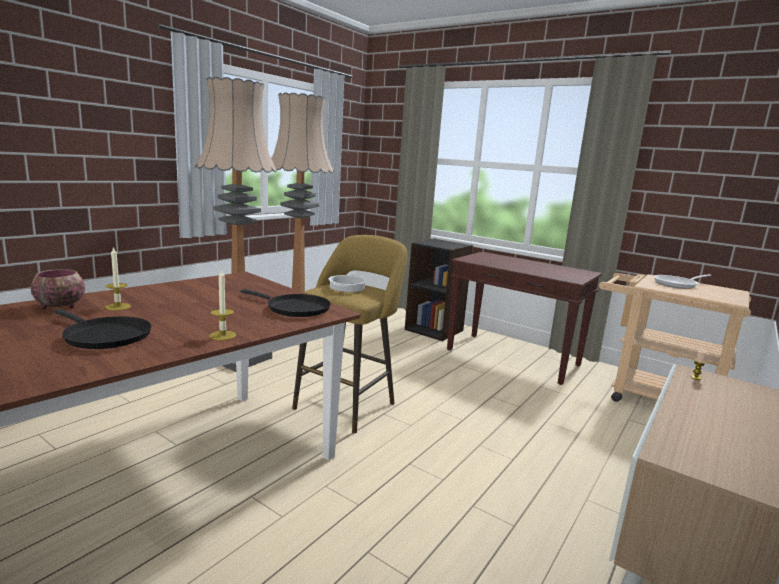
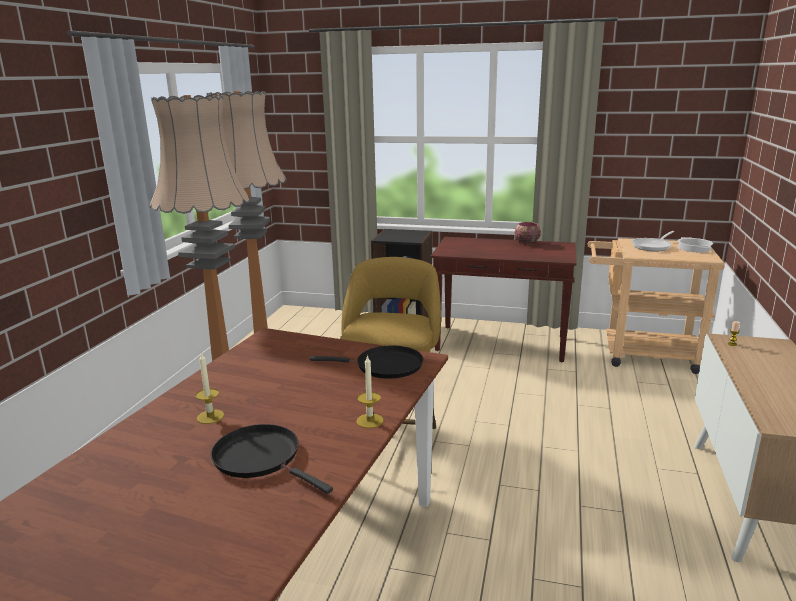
camera: 20 degrees left, 5 degrees up
(60, 306) = (146, 435): bowl -> bowl (526, 243)
(104, 336) = (261, 458): black frying pan -> black frying pan turned 150 degrees counterclockwise
(347, 287) = (383, 321): cooking pot -> cooking pot (693, 248)

